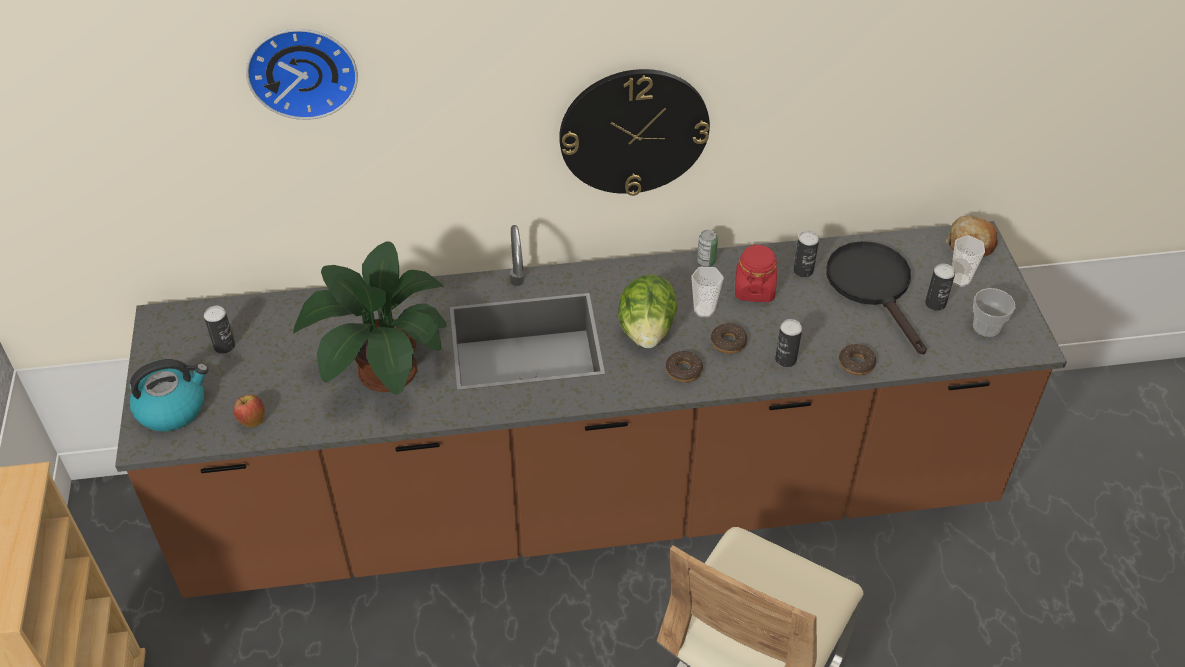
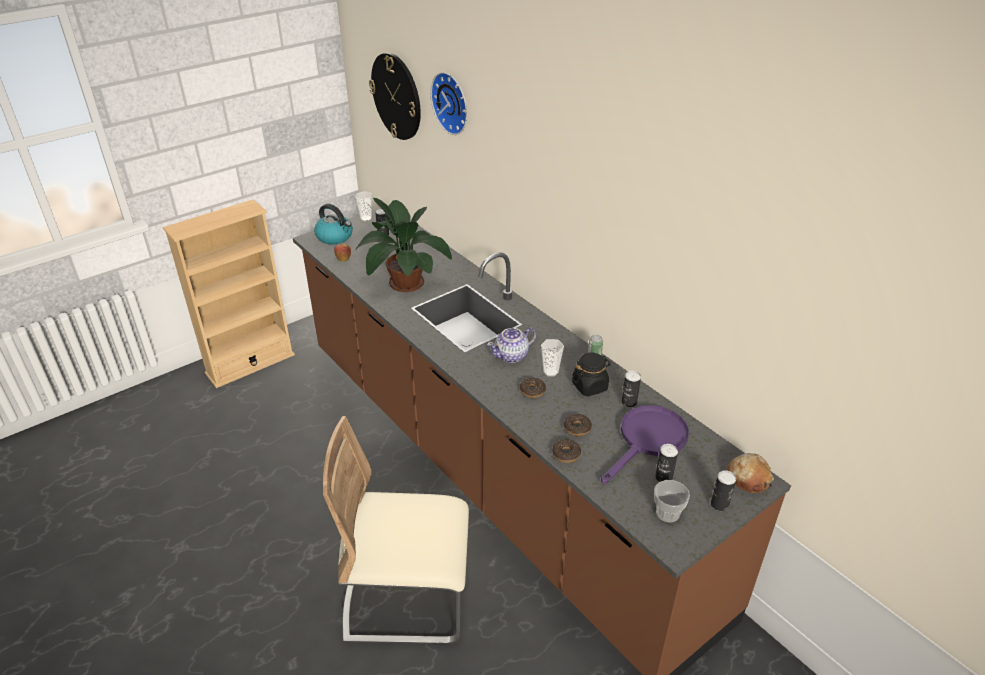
camera: 60 degrees right, 10 degrees down
(634, 131) = (580, 236): wall clock -> wall clock (396, 96)
(647, 331) = (512, 356): lettuce -> teapot
(683, 371) = (492, 381): donut -> donut (577, 428)
(754, 289) = (590, 386): red jar -> black jar
(785, 359) = (540, 420): can -> can (719, 504)
(874, 287) = (648, 440): black frying pan -> purple frying pan
(960, 279) = (703, 483): cup -> cup (366, 218)

